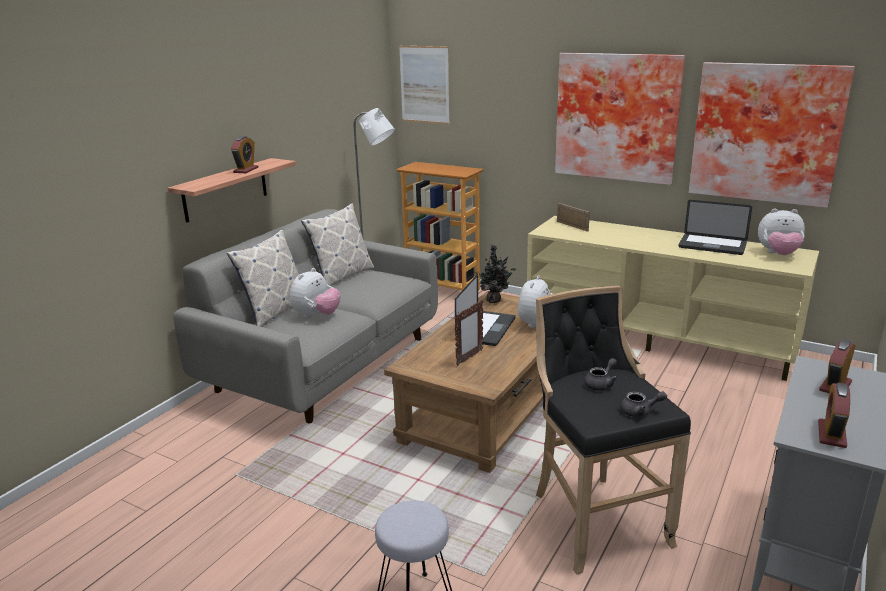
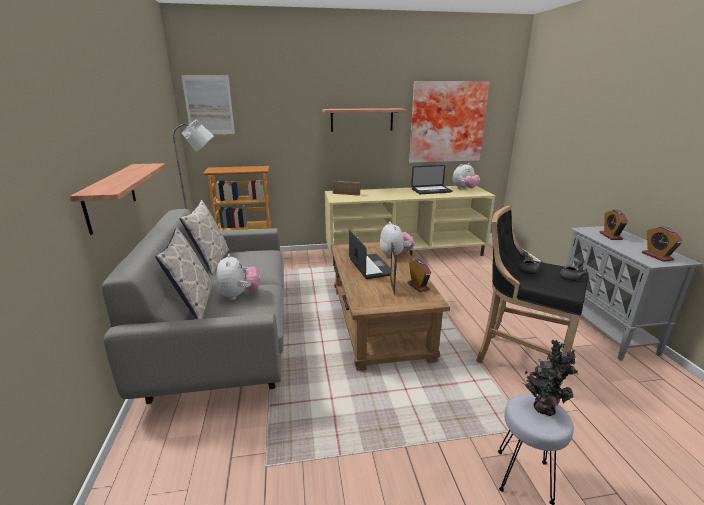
camera: 40 degrees left, 0 degrees up
(246, 170) = (132, 173): alarm clock -> alarm clock (418, 286)
(494, 300) = (345, 249): potted plant -> potted plant (543, 407)
(617, 117) = (362, 119): picture -> shelf

